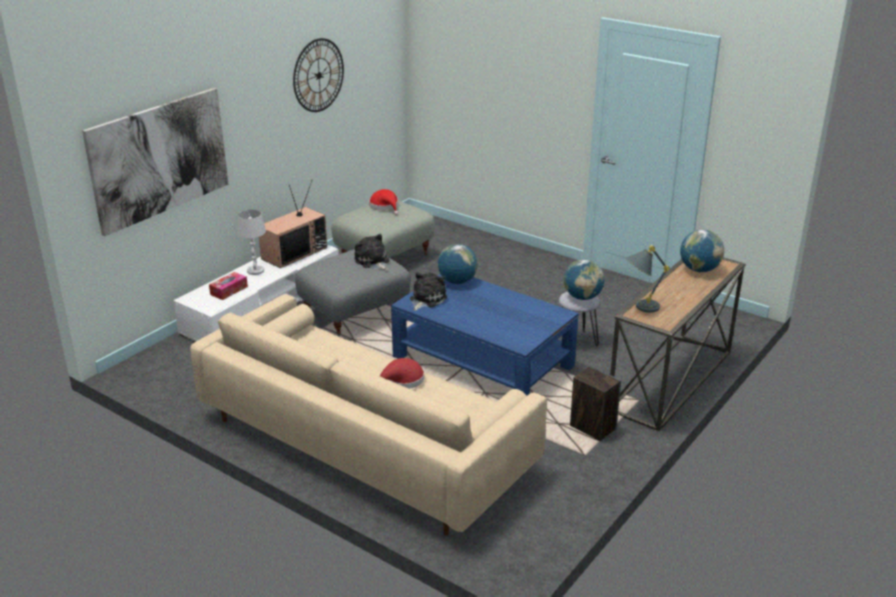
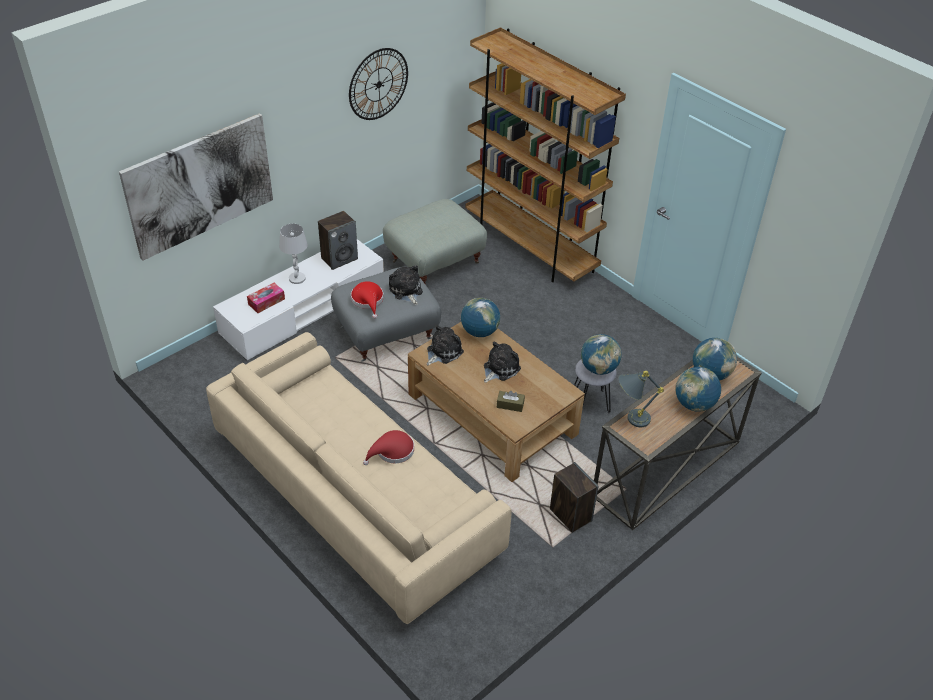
camera: 10 degrees right, 15 degrees up
(294, 252) = (339, 258): television -> speaker
(385, 206) = (439, 213): red hat -> red hat (368, 301)
(473, 239) = (530, 248): none -> brown bookcase
(482, 361) = (491, 414): blue coffee table -> brown coffee table
(488, 305) = (500, 368): none -> plush toy
(509, 329) = (510, 405): none -> brown tissue box
(694, 291) = (694, 404): none -> globe

